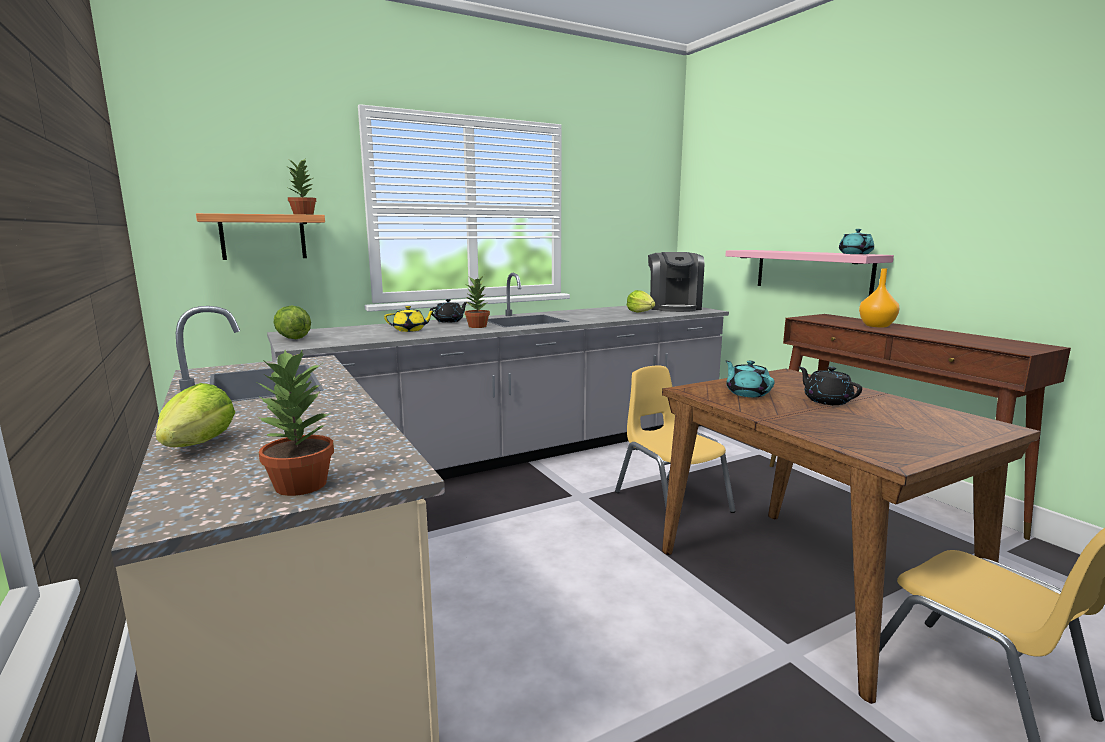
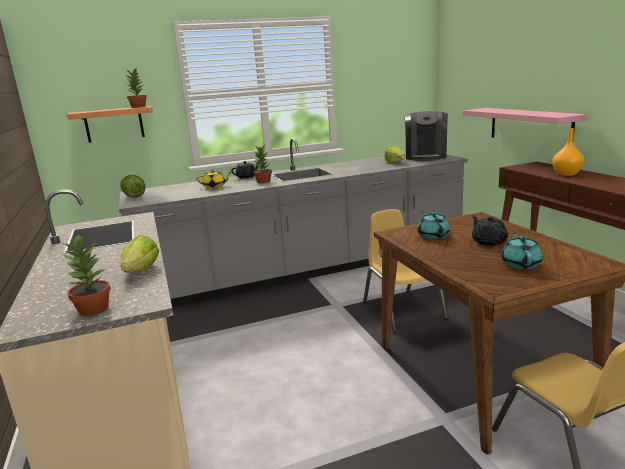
camera: 10 degrees right, 5 degrees up
(199, 445) = (50, 282): lettuce -> lettuce (141, 270)
(855, 254) = (555, 114): turquoise teapot -> turquoise teapot (520, 264)

